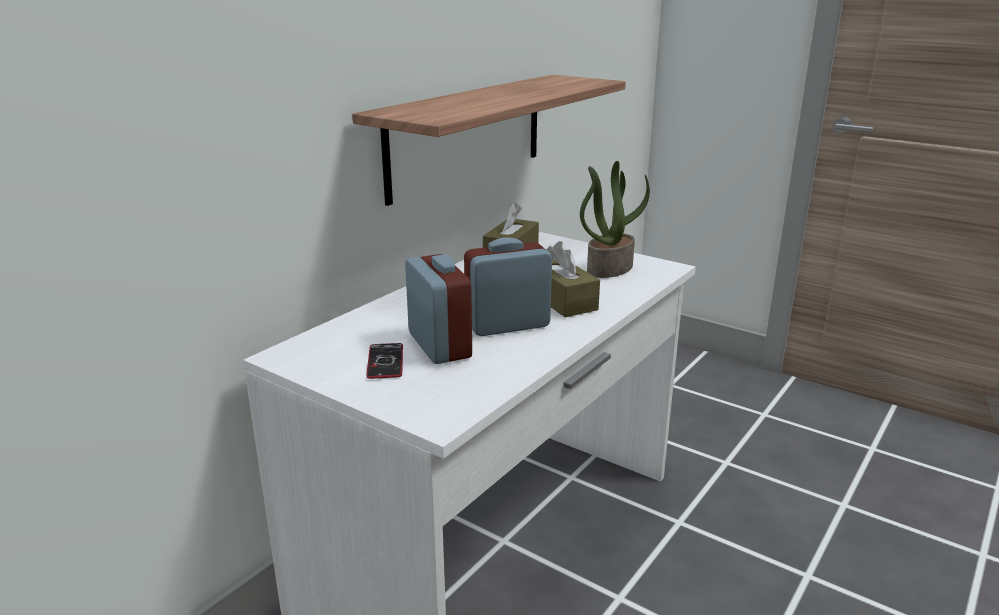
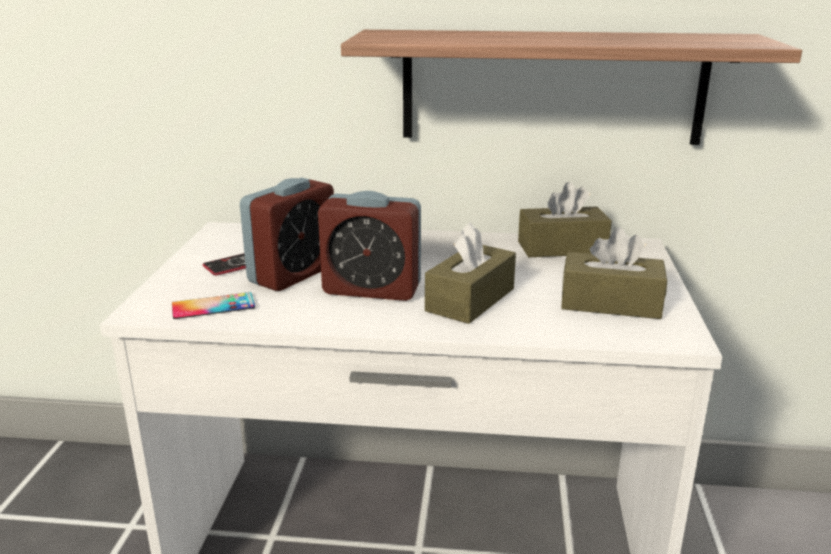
camera: 60 degrees right, 0 degrees up
(467, 388) = (213, 306): none -> phone
(507, 325) = (372, 289): alarm clock -> alarm clock turned 150 degrees clockwise
(609, 268) = (610, 303): potted plant -> brown tissue box

